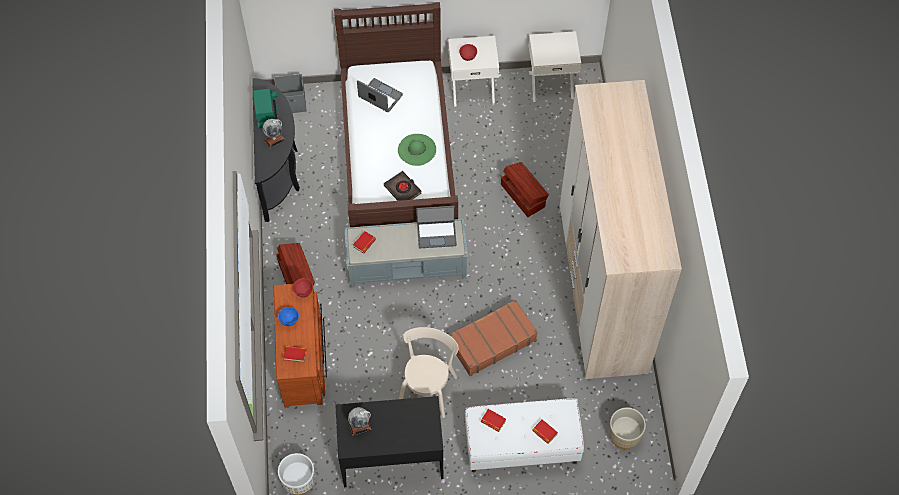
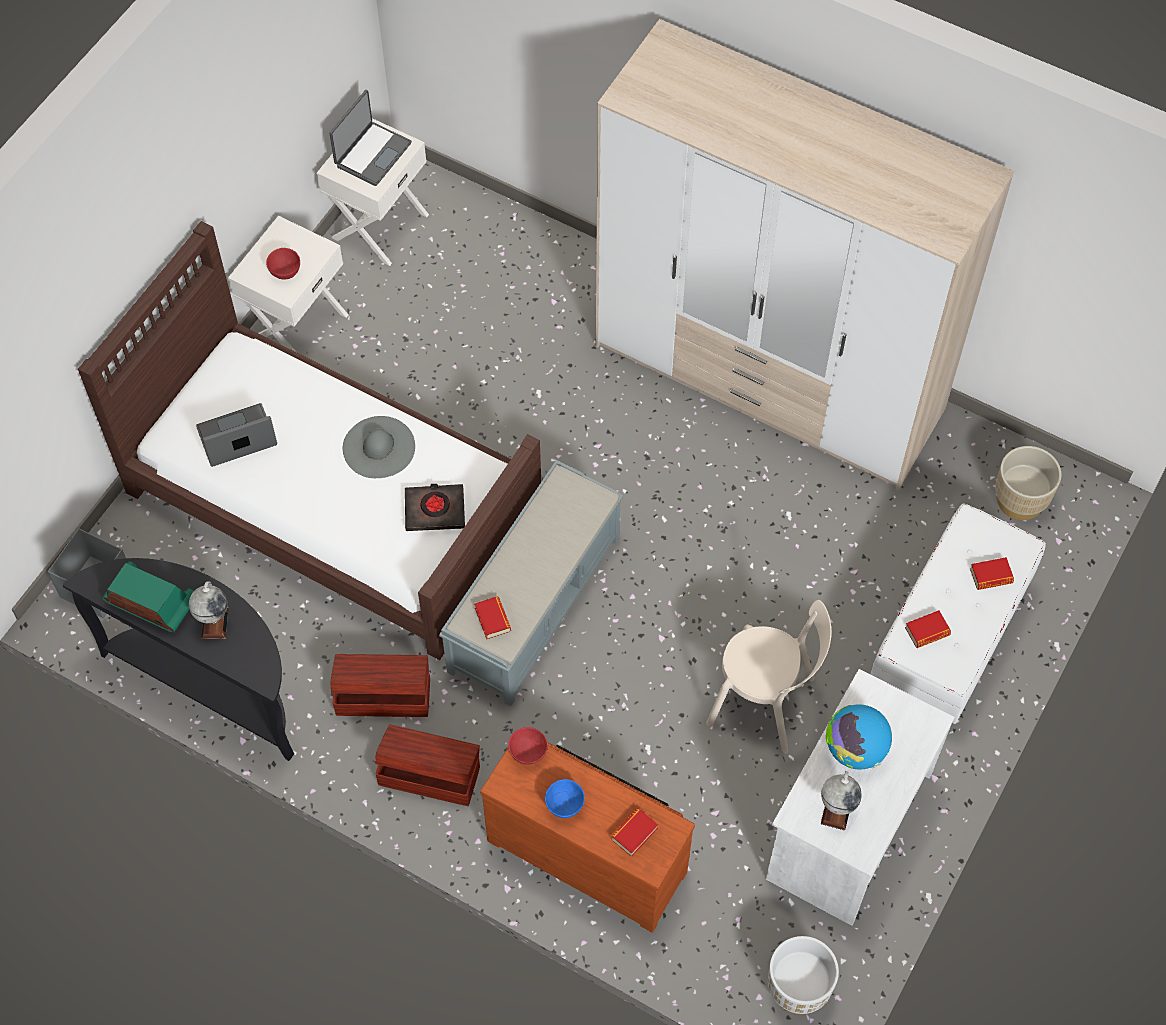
camera: 55 degrees left, 0 degrees up
(391, 457) = (846, 826): black desk -> white desk
(395, 417) = (855, 749): none -> globe
(417, 149) = (379, 447): green hat -> grey hat
(428, 388) = (766, 703): beige chair -> beige chair turned 150 degrees clockwise
(436, 234) = (555, 510): laptop -> laptop (372, 154)
(492, 341) = (751, 571): brown suitcase -> none
(523, 195) = (537, 378): brown storage box -> brown storage box (382, 695)

